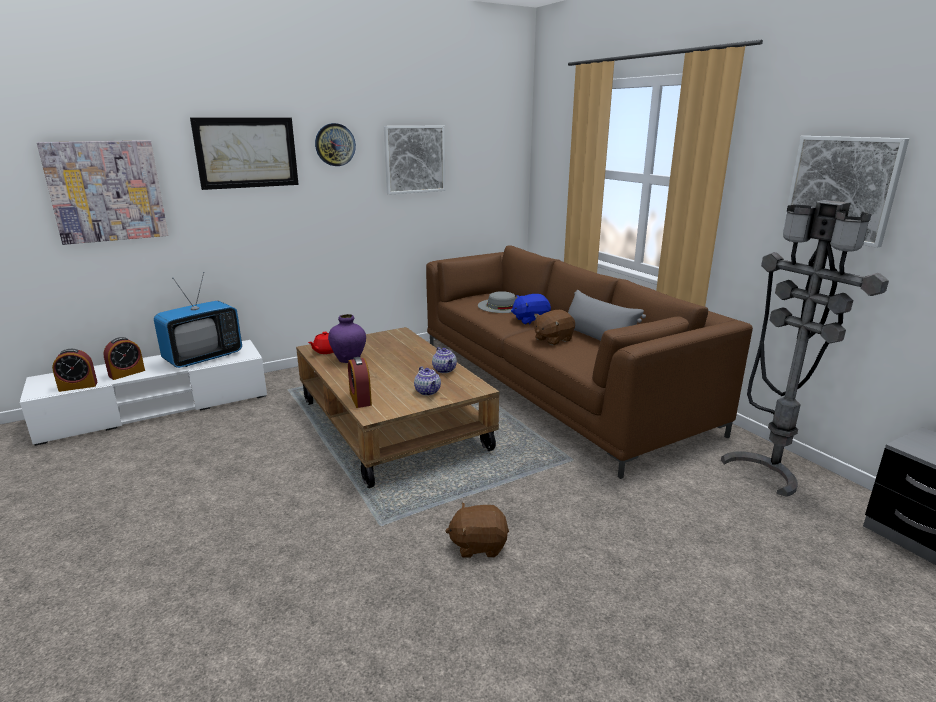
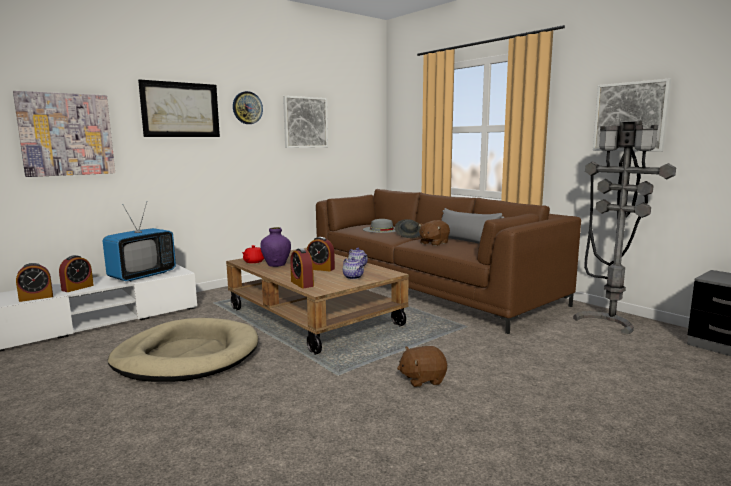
camera: 10 degrees left, 10 degrees down
(226, 473) = (187, 356): none -> beige dog bed
(397, 371) = (320, 269): none -> alarm clock
(530, 320) = (409, 235): blue plush toy -> grey hat

